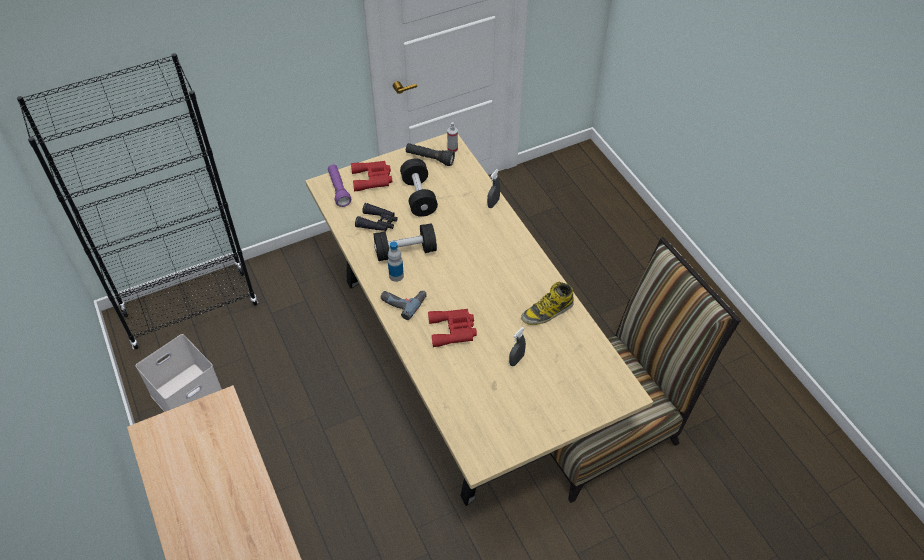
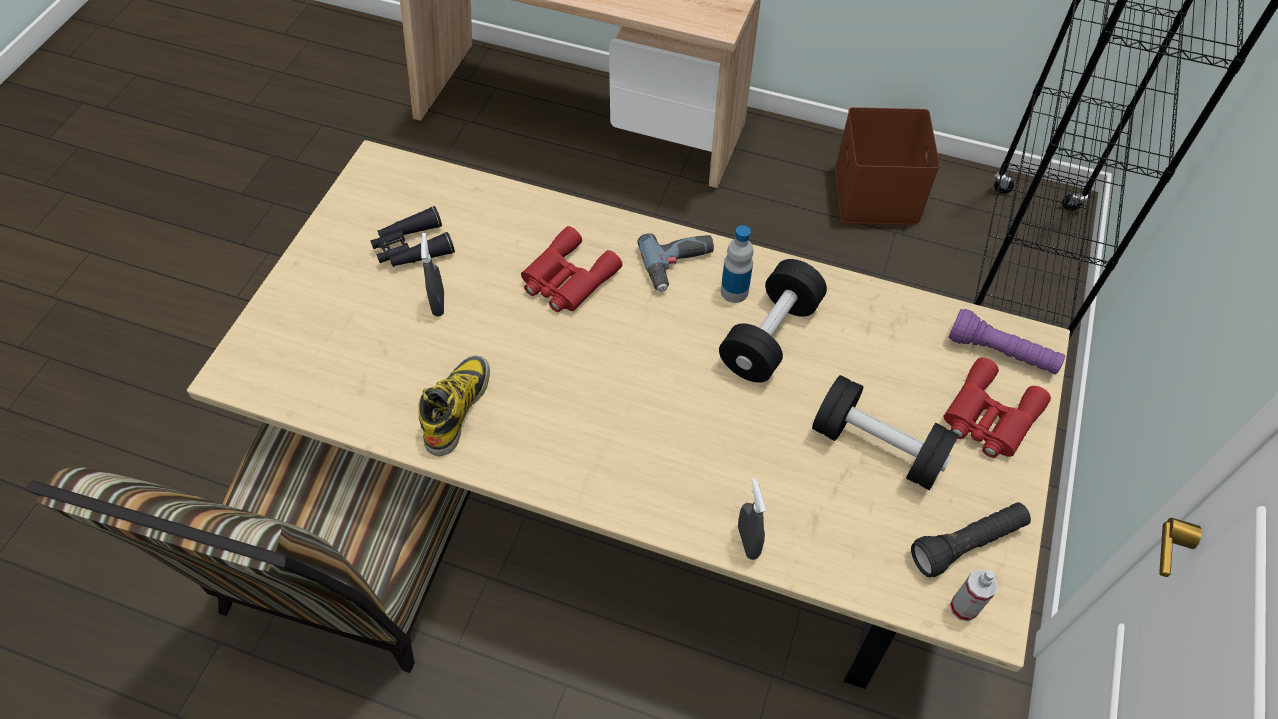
camera: 135 degrees right, 5 degrees up
(187, 393) = (878, 196): white storage box -> brown storage box
(378, 223) = (869, 348): black binoculars -> black binoculars (412, 248)

